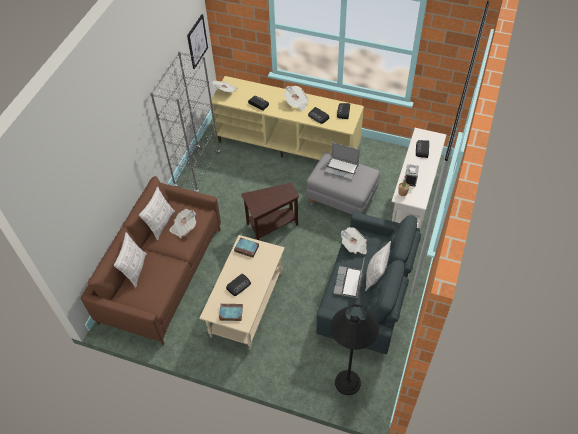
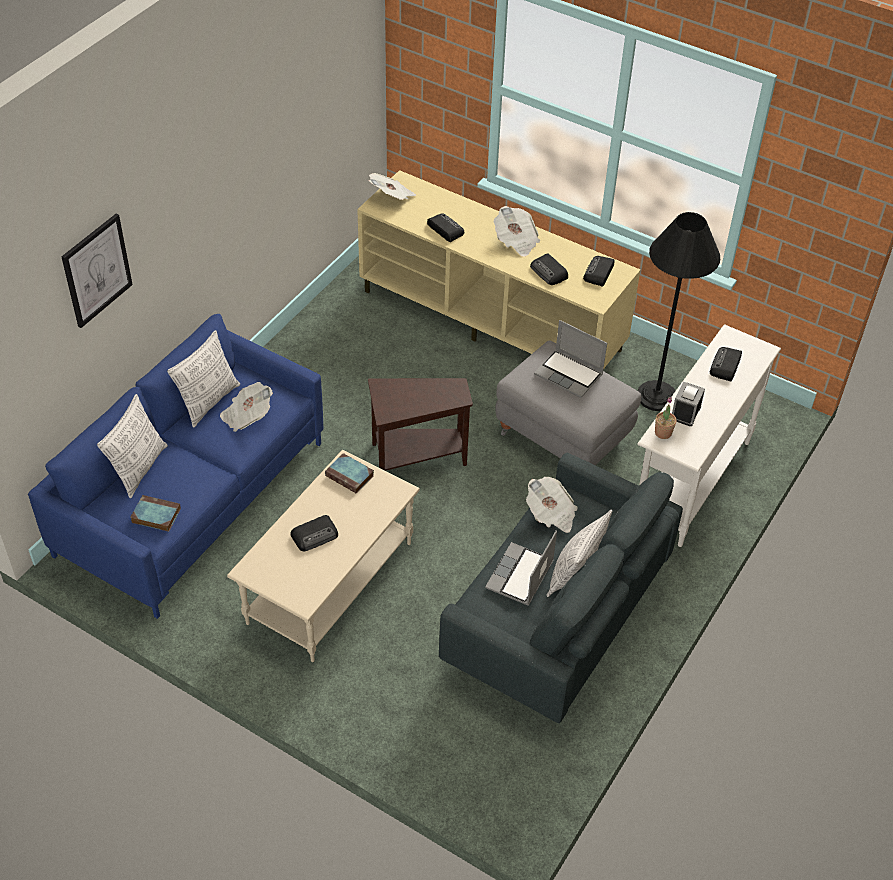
camera: 10 degrees right, 5 degrees down
(162, 274) = (192, 498): brown sofa -> blue sofa
(197, 41) = (356, 94): picture -> picture (96, 270)
(197, 171) = (311, 334): grey bookcase -> none
(230, 313) = (285, 579): book -> book (155, 515)
(347, 382) = (474, 760): black floor lamp -> black floor lamp (656, 396)

